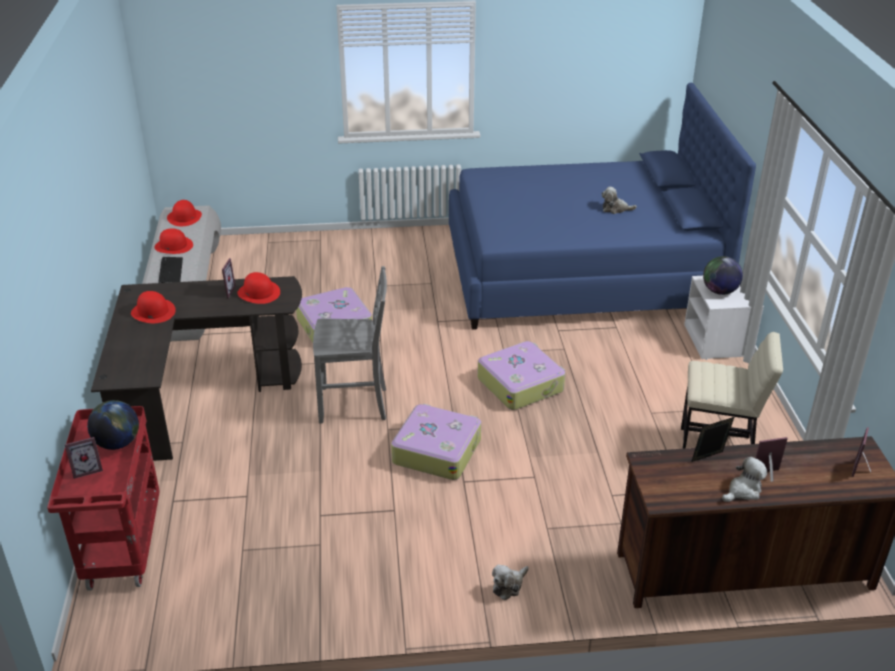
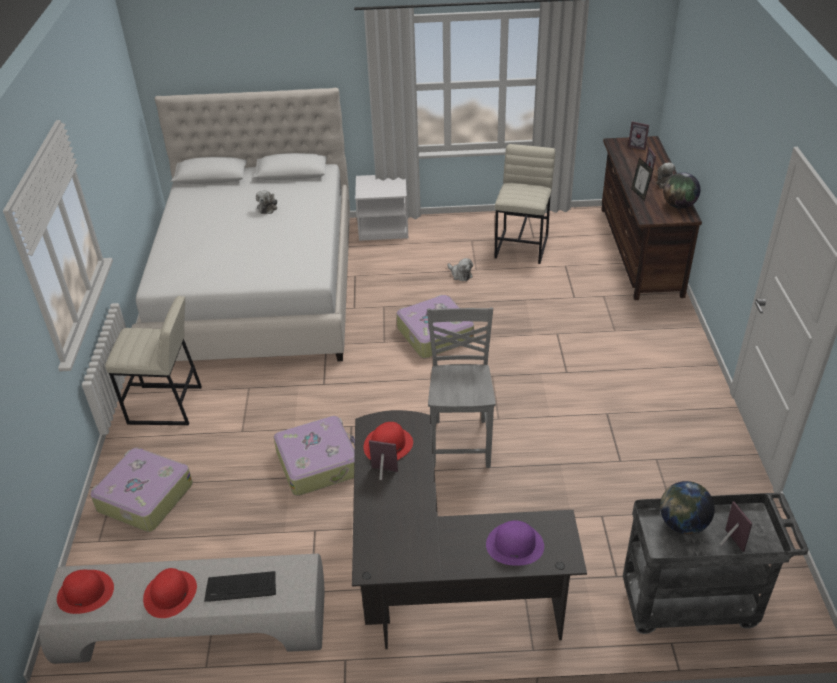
camera: 85 degrees left, 5 degrees up
(123, 551) = (694, 608): red cart -> black cart
(132, 355) = (515, 545): none -> purple hat
(153, 312) = (422, 539): red hat -> none
(408, 248) = (167, 405): none -> beige chair
(436, 450) = (527, 387): suitcase -> suitcase (144, 497)
(509, 586) = (678, 352): plush toy -> plush toy (460, 274)
(581, 272) = (258, 287): blue bed -> white bed
(719, 291) = (381, 188): globe -> globe (679, 205)

